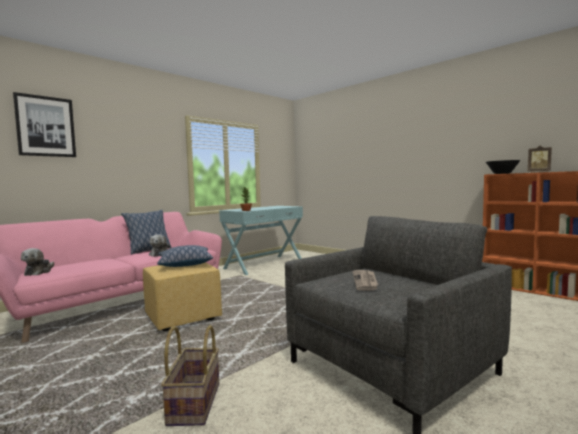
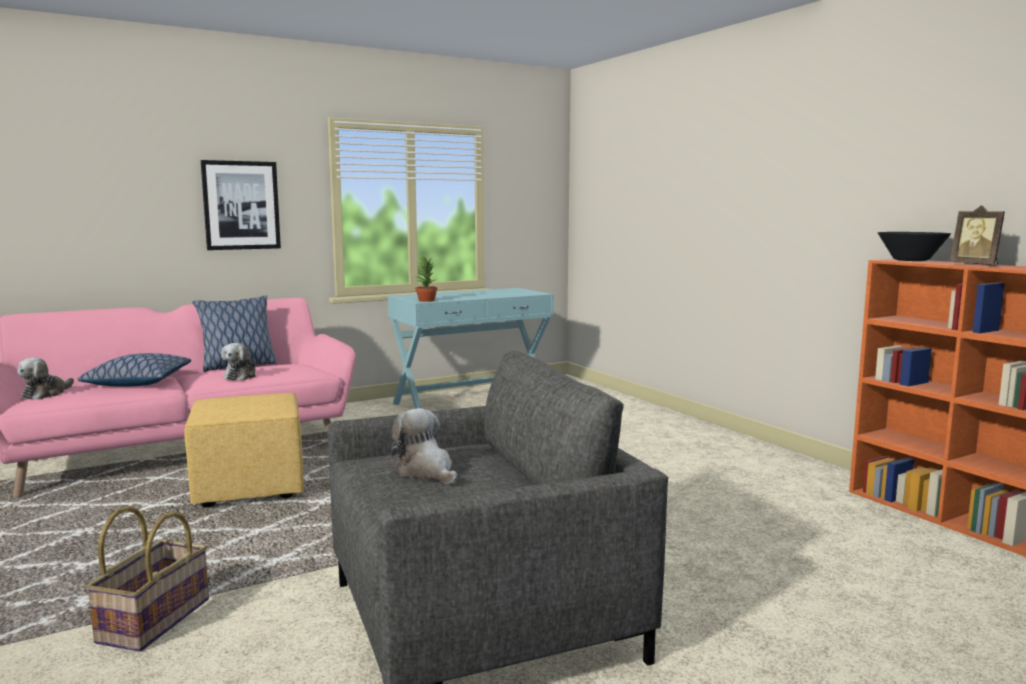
camera: 15 degrees right, 5 degrees up
(46, 126) = (80, 153): picture -> picture (241, 205)
(184, 264) = (256, 399): pillow -> pillow (137, 382)
(365, 281) = (426, 472): newspaper -> plush toy

